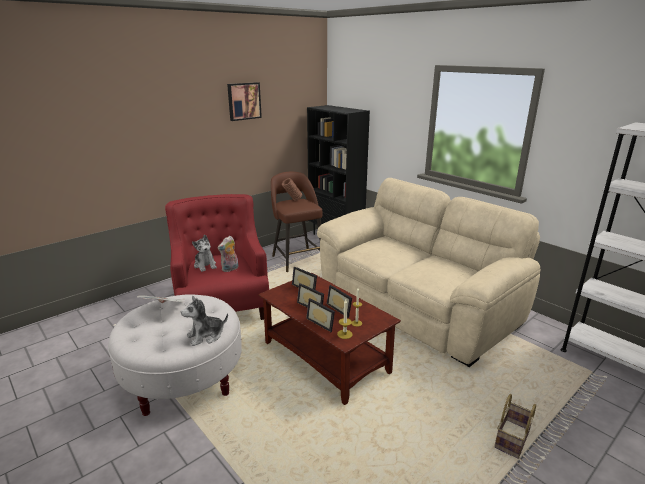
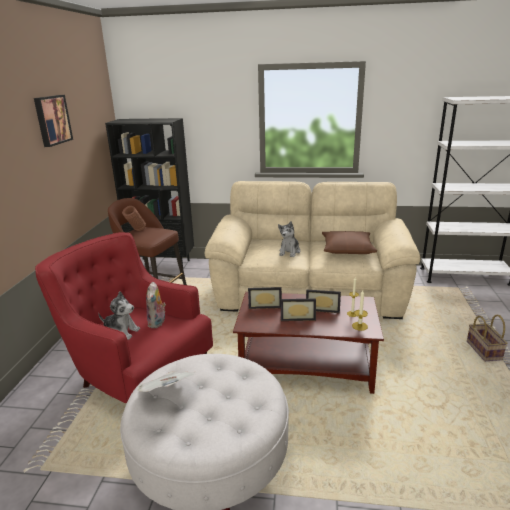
camera: 40 degrees left, 0 degrees up
(206, 336) = (260, 391): plush toy -> plush toy (289, 252)
(322, 323) = (329, 326): picture frame -> none
(446, 271) = (347, 248): none -> brown pillow

